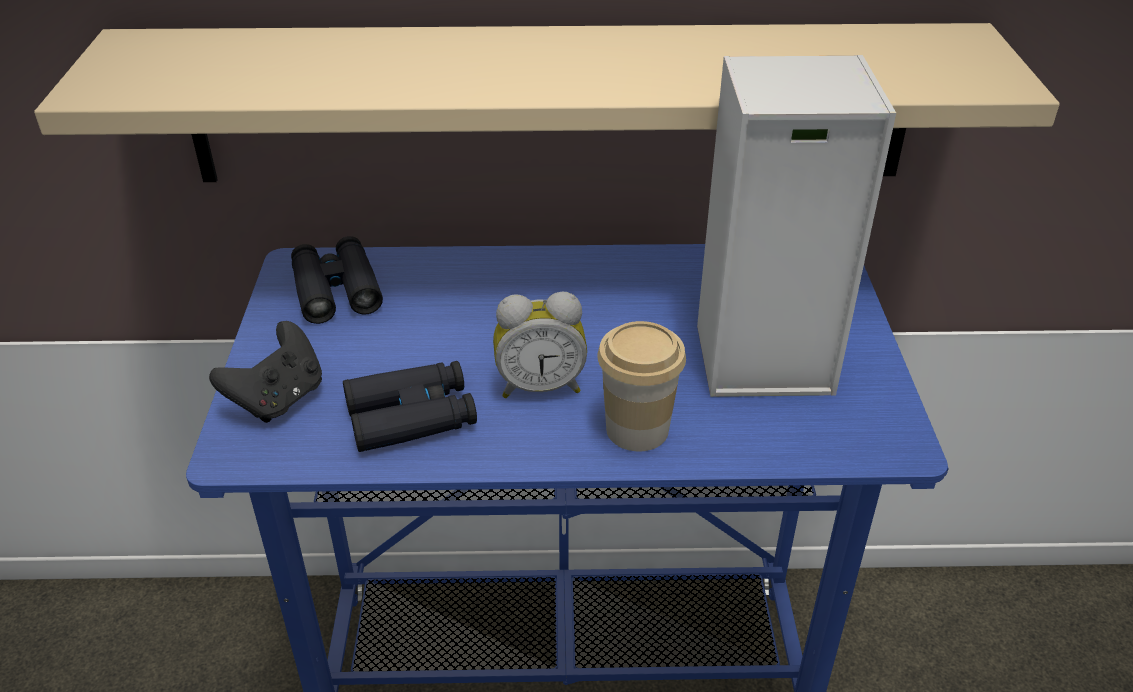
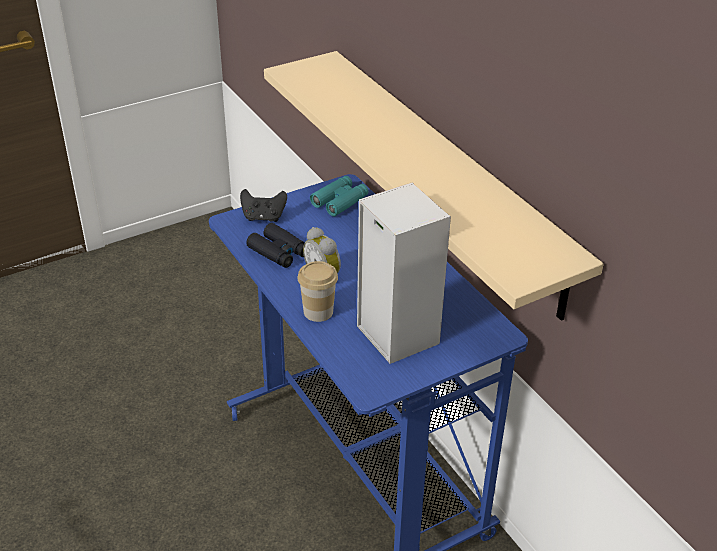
camera: 60 degrees right, 0 degrees up
(336, 290) = (339, 201): black binoculars -> turquoise binoculars

